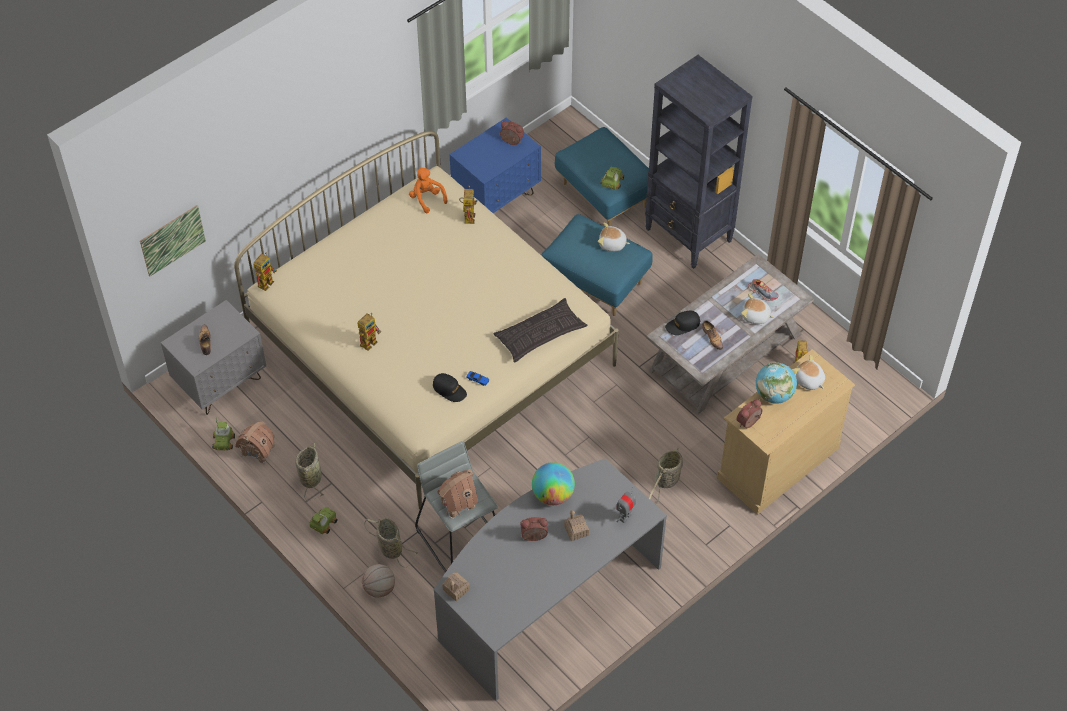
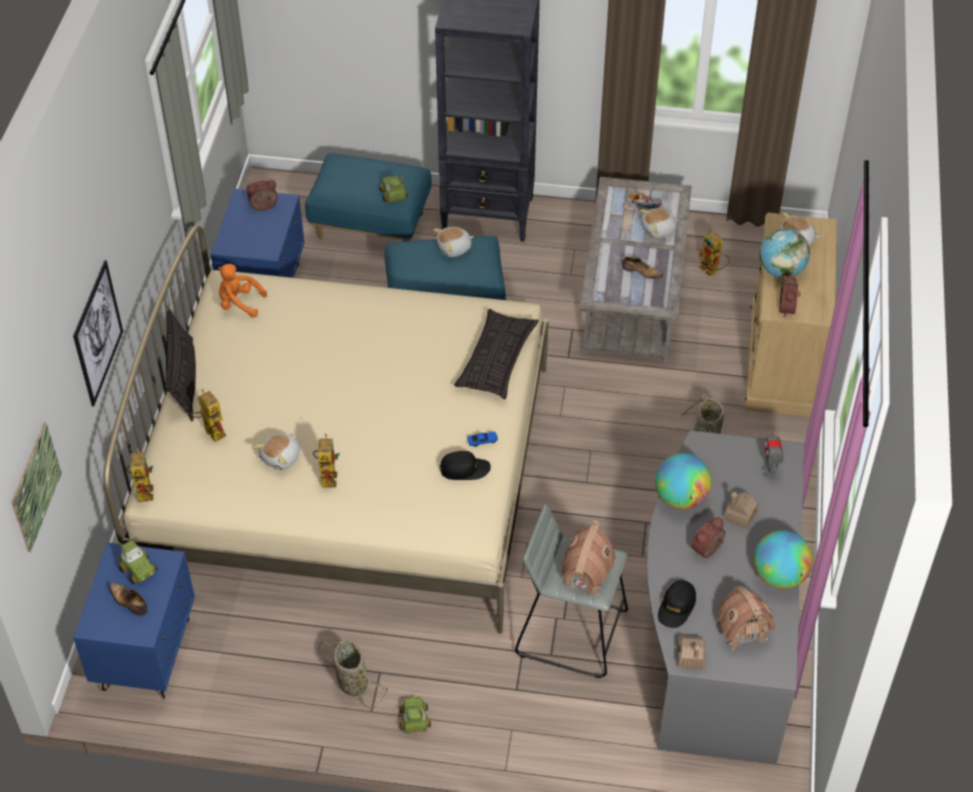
camera: 40 degrees left, 5 degrees down
(221, 383) = (146, 655): grey nightstand -> blue nightstand
(224, 442) = (214, 713): toy car -> toy car (139, 569)
(258, 450) = (262, 695): toy house -> toy house (742, 630)
(287, 168) = (98, 333): none -> picture
(350, 227) = (184, 379): none -> pillow
(356, 312) = (281, 457): none -> plush toy
(379, 589) = (543, 742): basketball -> none
(389, 548) = (510, 694): basket -> none
(468, 215) = (301, 294): toy robot -> toy robot (211, 431)
(558, 582) = (779, 576): none -> globe
(682, 325) = (603, 278): black cap -> black cap (676, 607)

